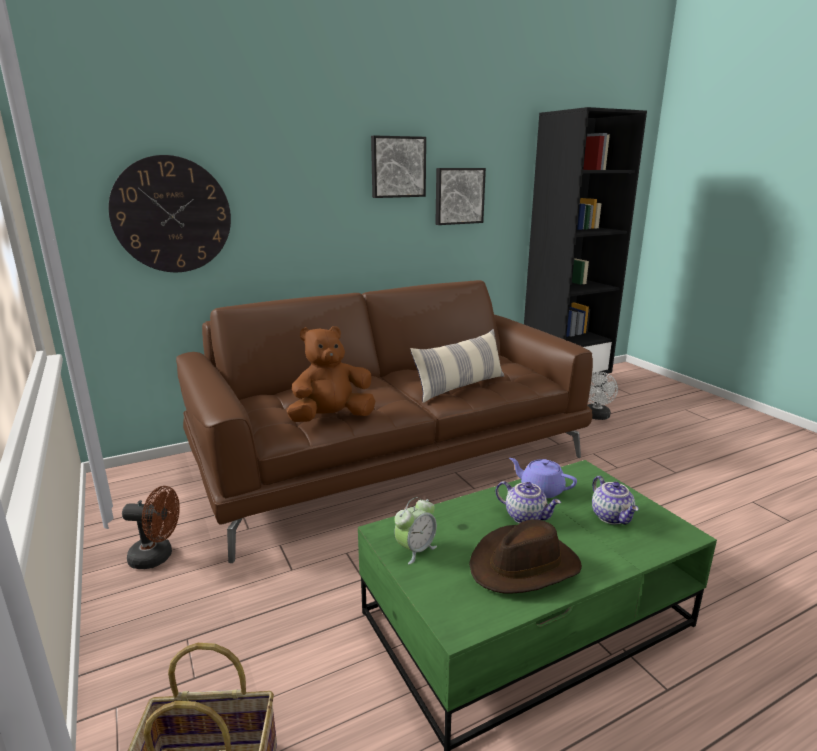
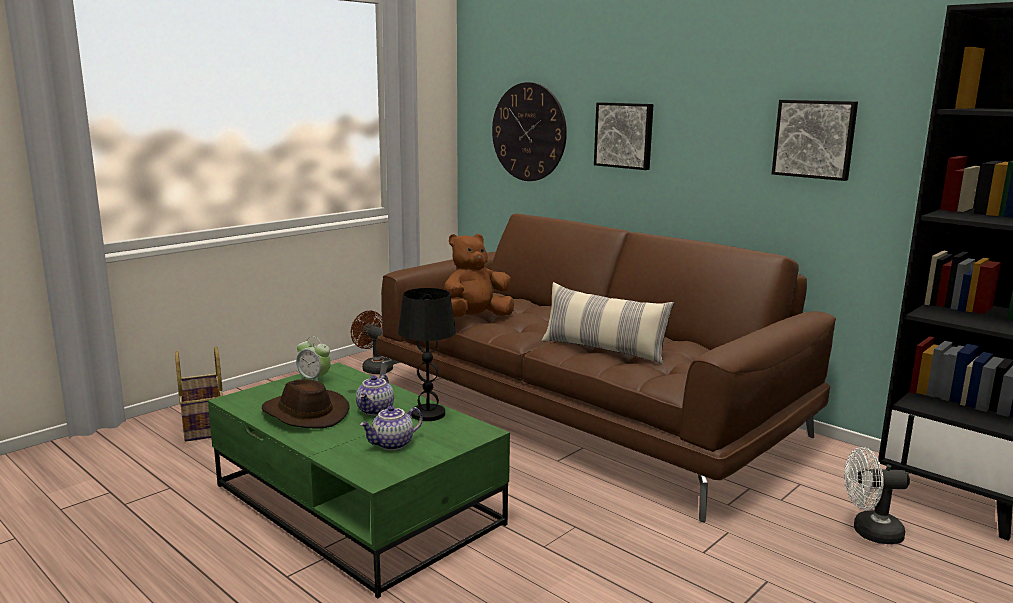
camera: 70 degrees right, 5 degrees down
(157, 557) = (374, 368): brown fan -> brown fan turned 150 degrees clockwise
(331, 418) = (475, 318): brown plush toy -> brown plush toy turned 75 degrees counterclockwise
(397, 167) = (730, 97): picture -> picture (624, 135)
(541, 489) = (427, 414): purple teapot -> black table lamp

